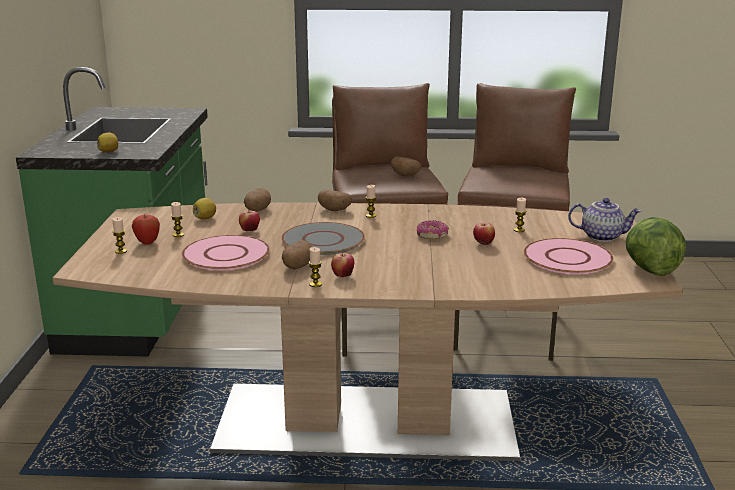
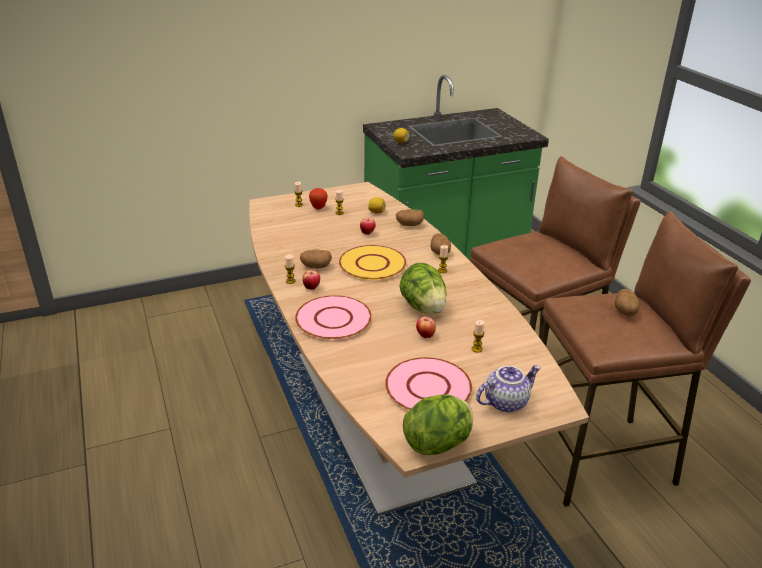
camera: 65 degrees right, 10 degrees up
(226, 254) = (318, 237): pink plate -> pink plate (333, 319)
(323, 240) = (372, 264): grey plate -> yellow plate
(406, 175) = (548, 262): potato -> potato (625, 312)
(432, 235) = (423, 307): donut -> lettuce
(602, 236) = (505, 401): teapot -> teapot turned 105 degrees counterclockwise

